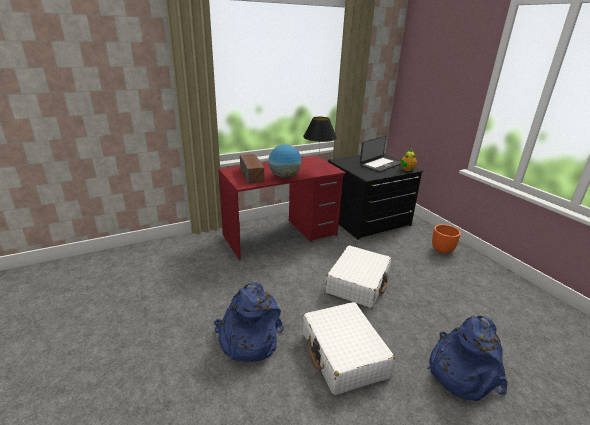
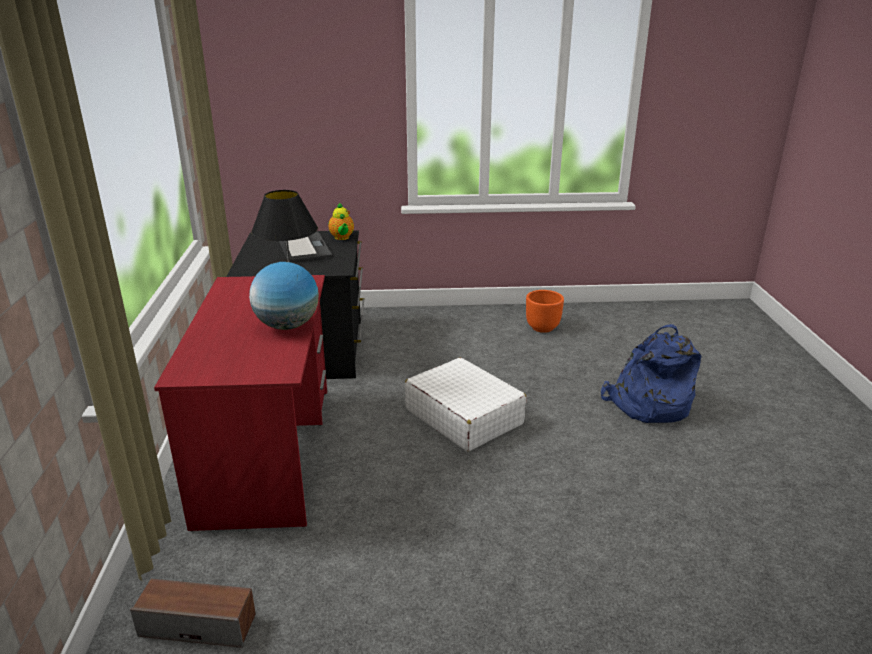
camera: 65 degrees left, 0 degrees up
(248, 339) = (532, 565): blue backpack -> none
(252, 175) = (241, 354): speaker -> speaker (198, 624)
(343, 355) = (598, 478): white suitcase -> none
(442, 250) = (437, 325): orange planter -> orange planter (542, 327)

